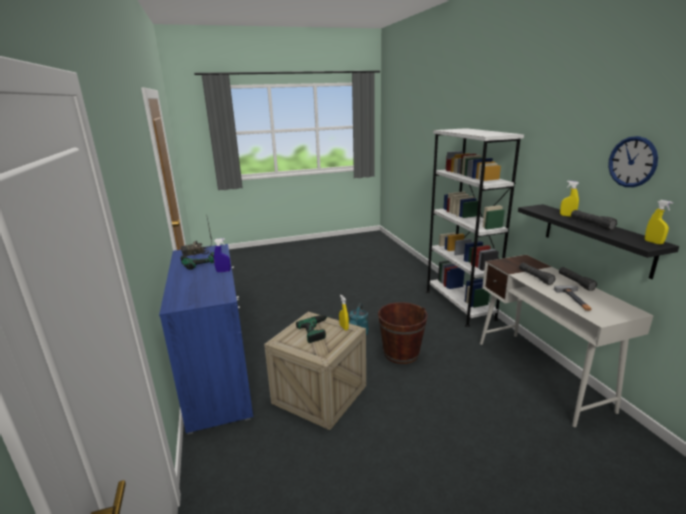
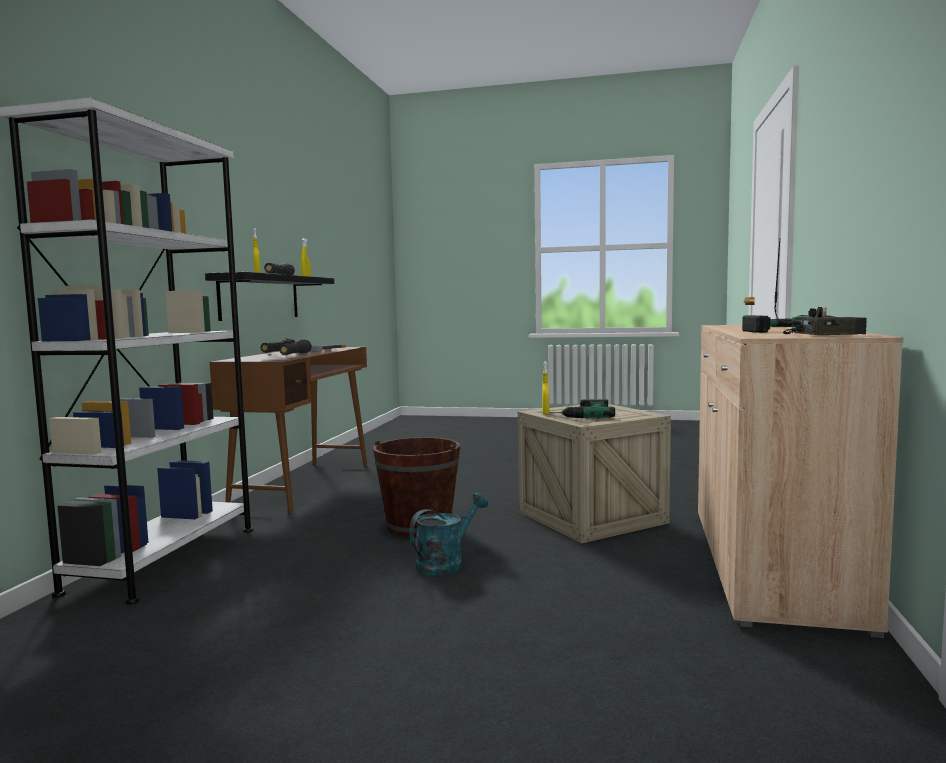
camera: 150 degrees left, 15 degrees down
(218, 377) = (770, 564): blue cabinet -> beige cabinet
(223, 271) = (731, 329): blue spray bottle -> none
(541, 374) = (304, 484): white desk -> brown desk
(632, 162) = (267, 206): wall clock -> none

